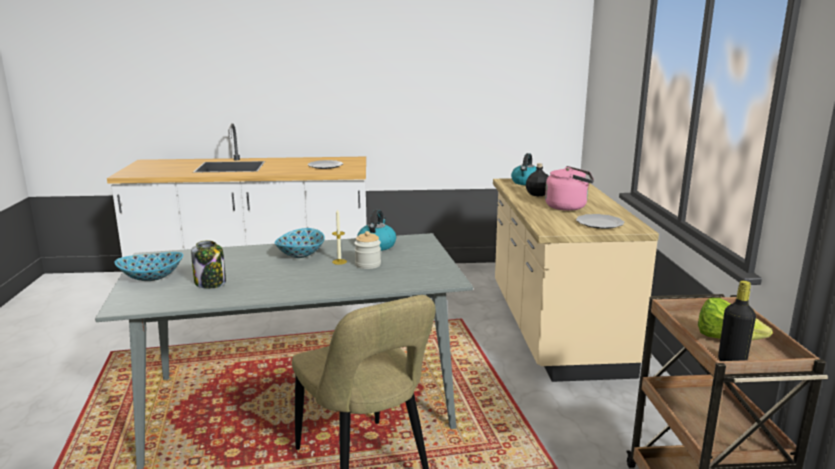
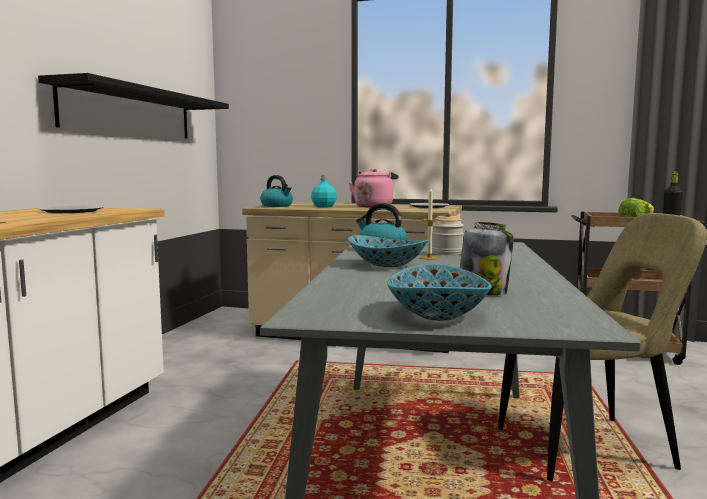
camera: 70 degrees left, 10 degrees down
(453, 87) = (130, 113): none -> black shelf
(537, 194) = (323, 207): black bottle -> turquoise bottle

